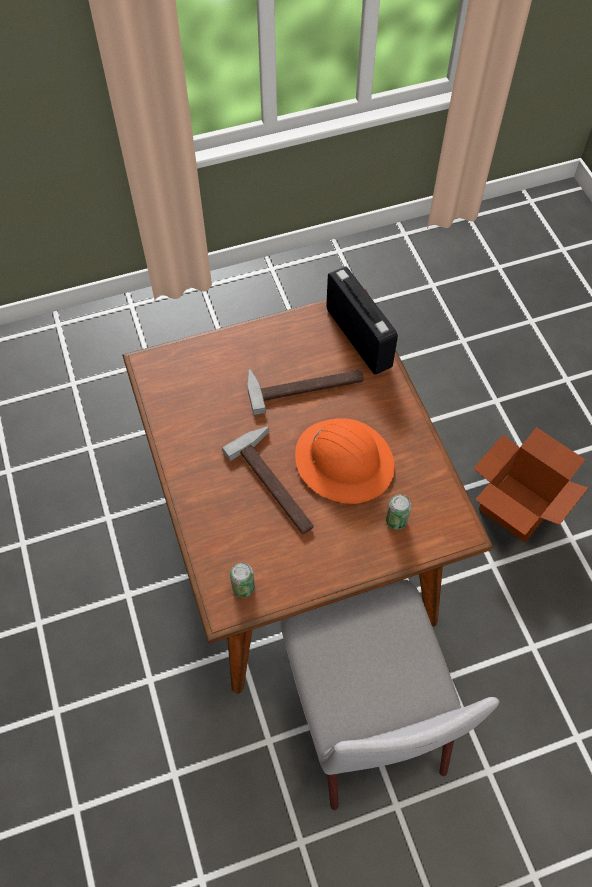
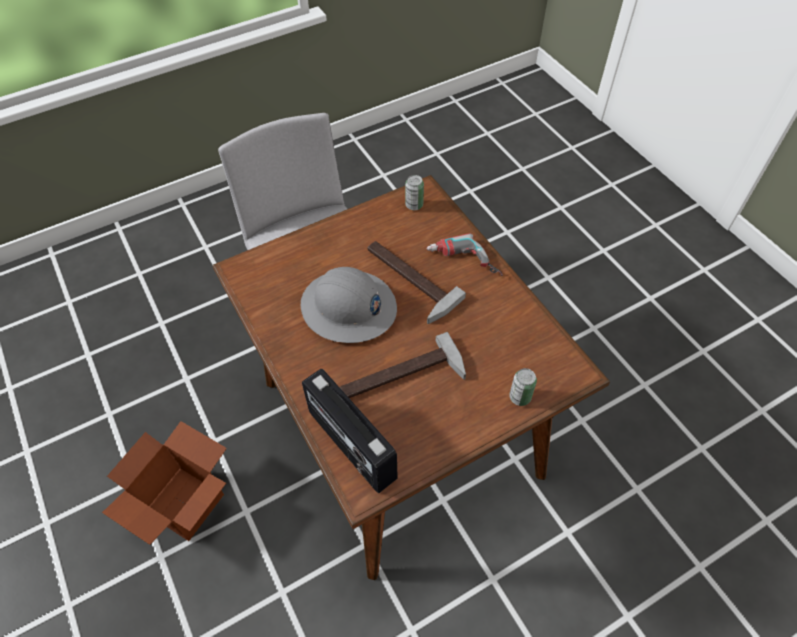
camera: 170 degrees right, 5 degrees down
(211, 493) = (462, 264): none -> power drill
(344, 461) = (348, 308): orange hard hat -> grey hard hat
(396, 520) = (296, 268): can -> can (520, 397)

